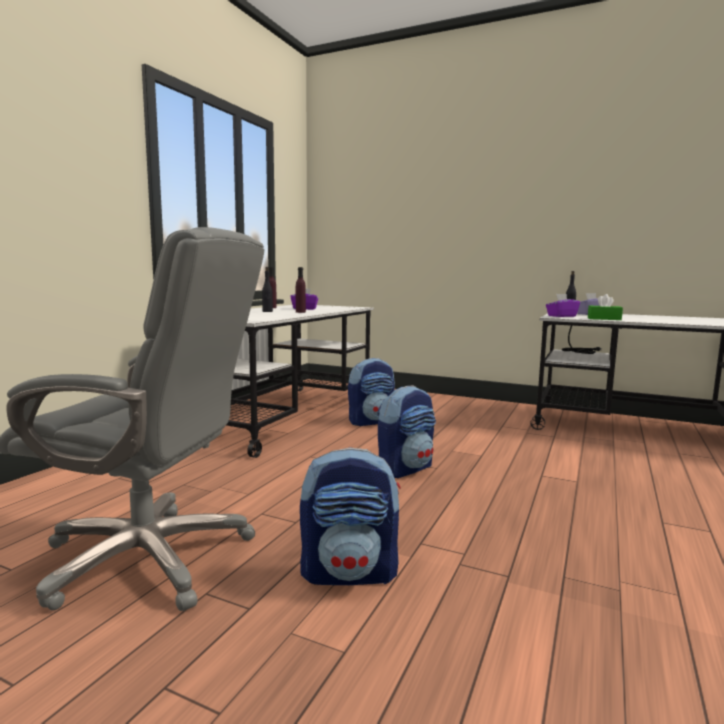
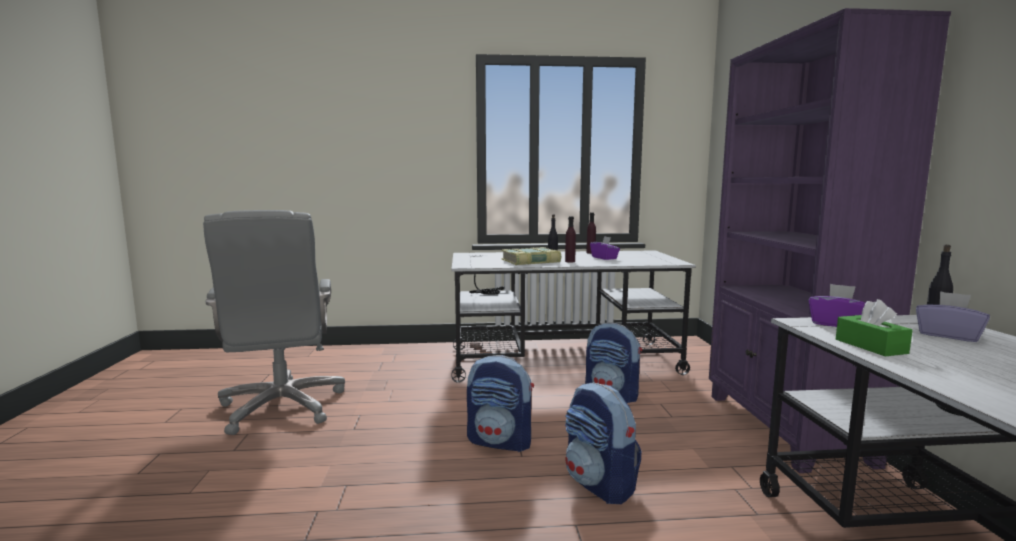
camera: 60 degrees right, 0 degrees up
(275, 314) = (531, 261): none -> book
(350, 573) = (285, 469): backpack -> backpack (600, 484)
(470, 405) = (785, 428): none -> purple bookcase

